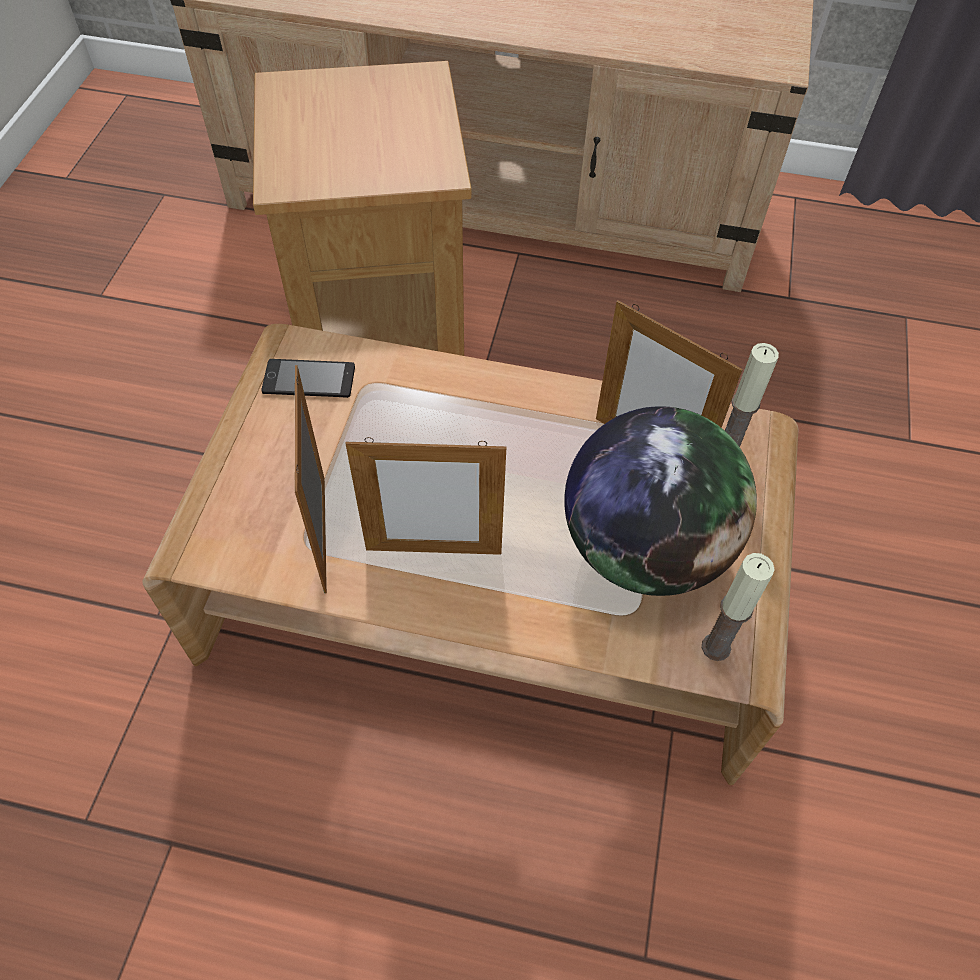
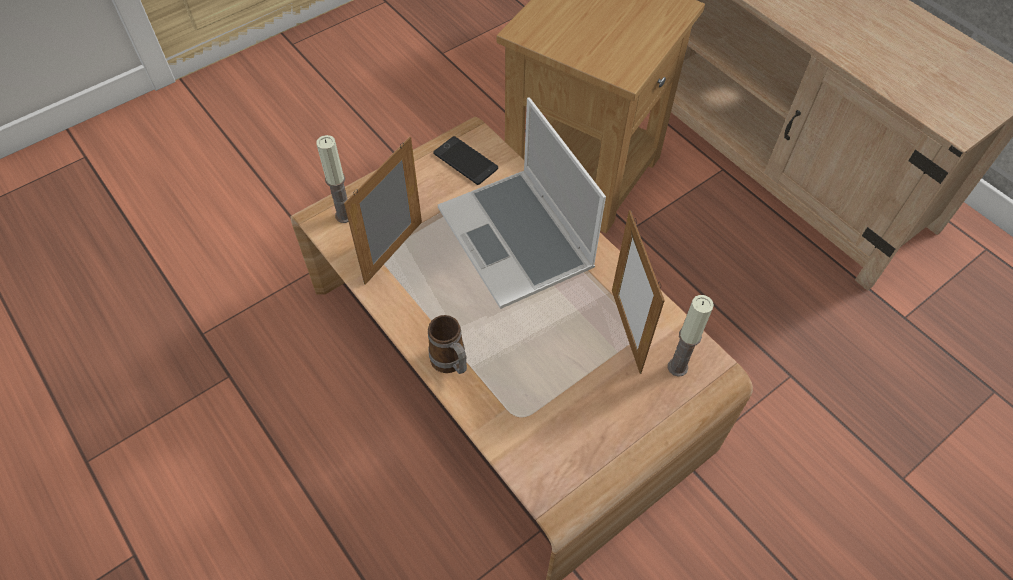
camera: 40 degrees right, 0 degrees up
(433, 551) = (441, 302): picture frame -> none
(451, 428) = (518, 240): none -> laptop
(511, 610) = (451, 364): none -> mug
(644, 547) = (564, 386): globe -> none
(716, 647) = (548, 473): candle -> candle (344, 215)

